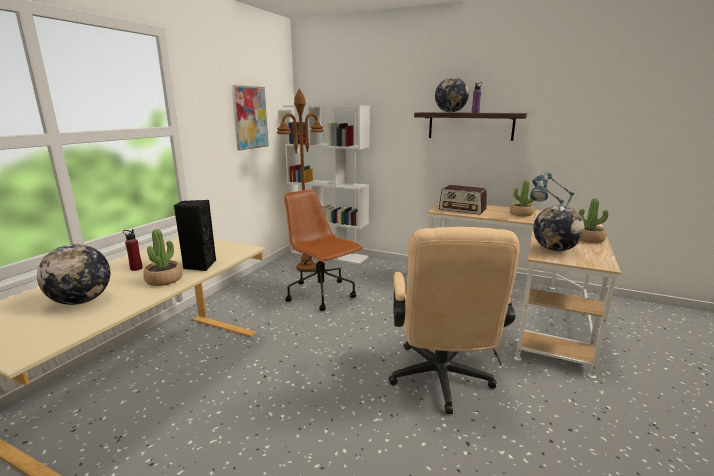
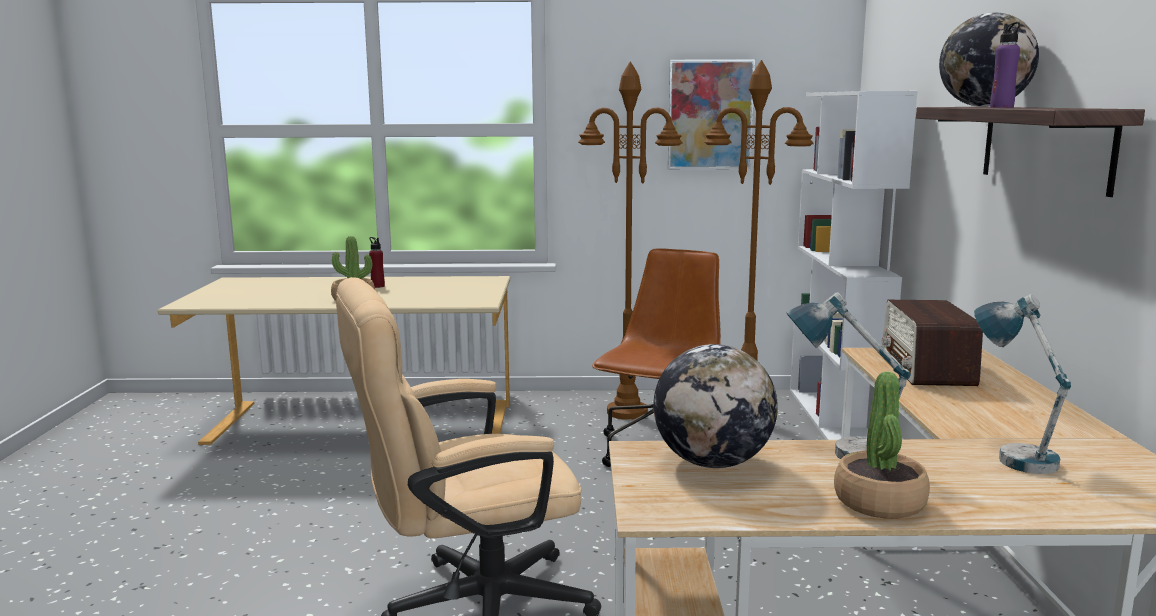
camera: 65 degrees right, 5 degrees down
(81, 301) = (287, 292): globe -> none
(199, 265) = (405, 300): black speaker -> none
(264, 289) = (627, 412): none -> brown floor lamp
(521, 214) = (1017, 422): potted plant -> none

